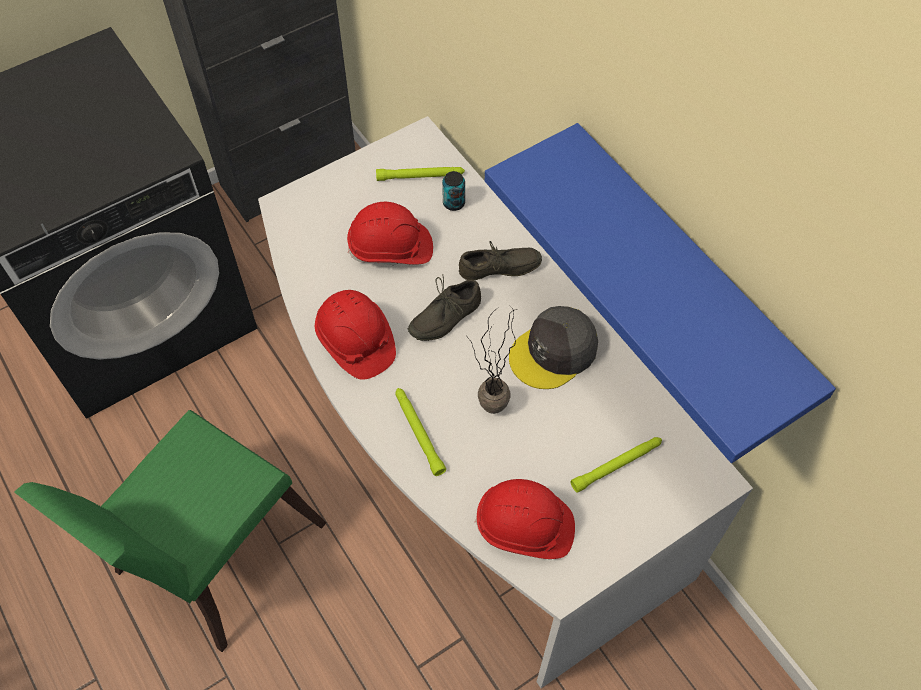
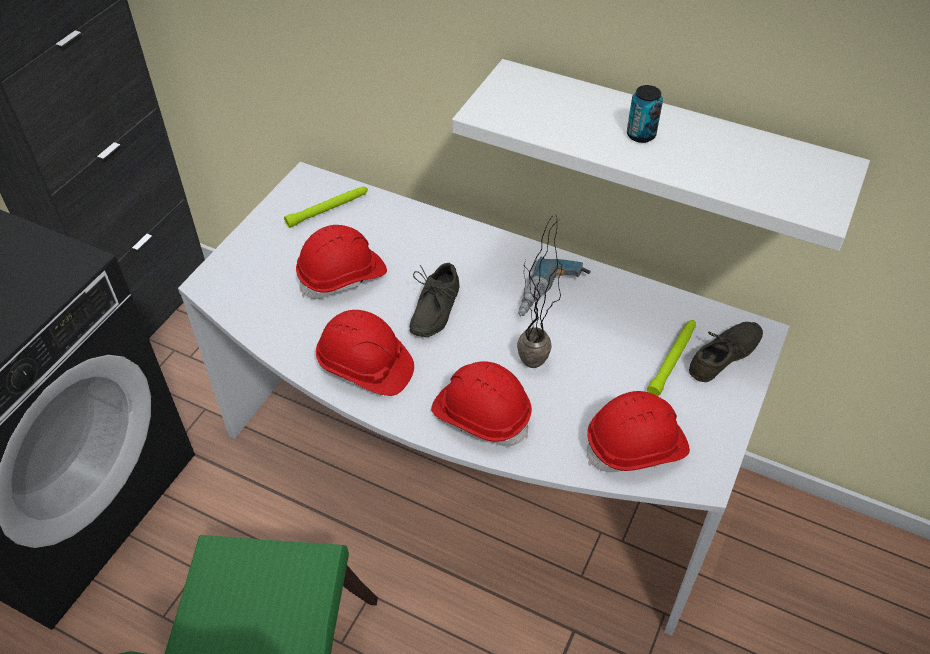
camera: 30 degrees left, 10 degrees down
(418, 432) = (481, 415): green flashlight -> red hard hat
(454, 203) = (375, 218): can -> can (641, 135)
(500, 270) = (456, 253): grey shoe -> grey shoe (726, 358)
(554, 352) = (552, 296): grey cap -> power drill
(687, 273) = (667, 145): blue shelf -> white shelf

